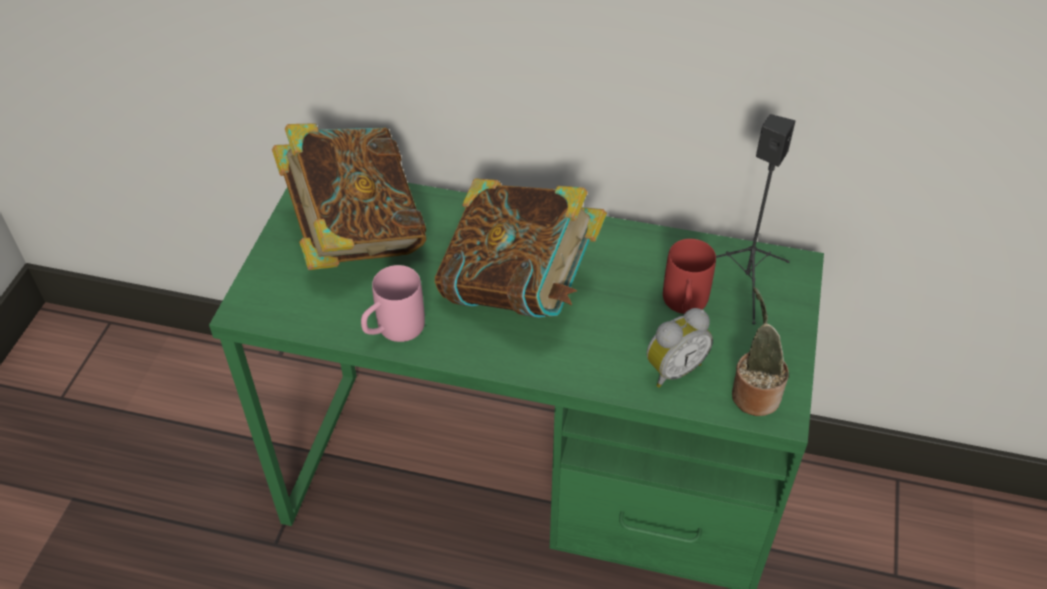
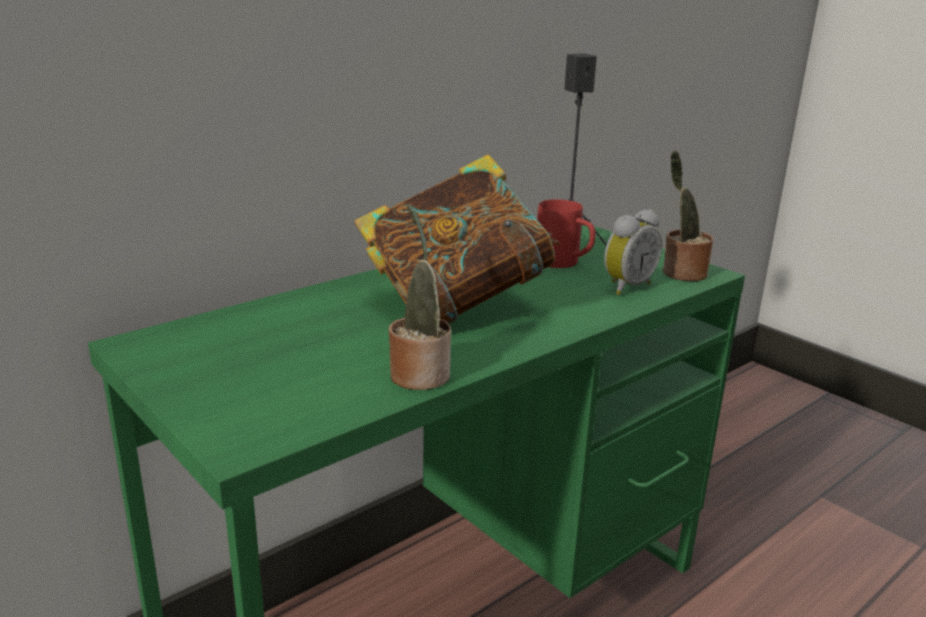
camera: 55 degrees left, 25 degrees down
(356, 235) = (253, 348): book -> none
(393, 331) = (419, 373): pink mug -> potted plant
(672, 369) = (625, 287): alarm clock -> alarm clock turned 45 degrees clockwise

